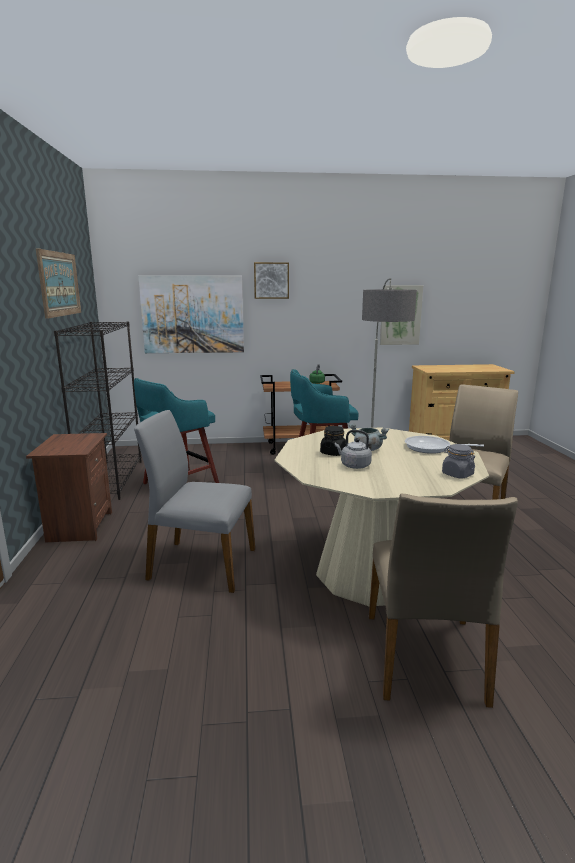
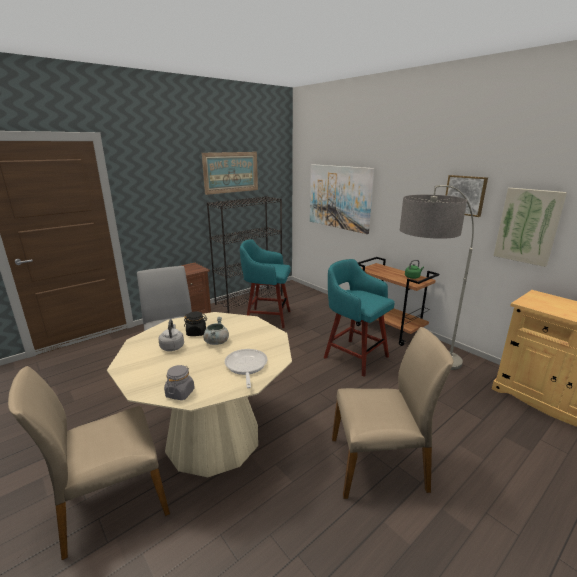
camera: 55 degrees right, 5 degrees up
(271, 280) = (396, 173): picture -> picture (465, 195)

